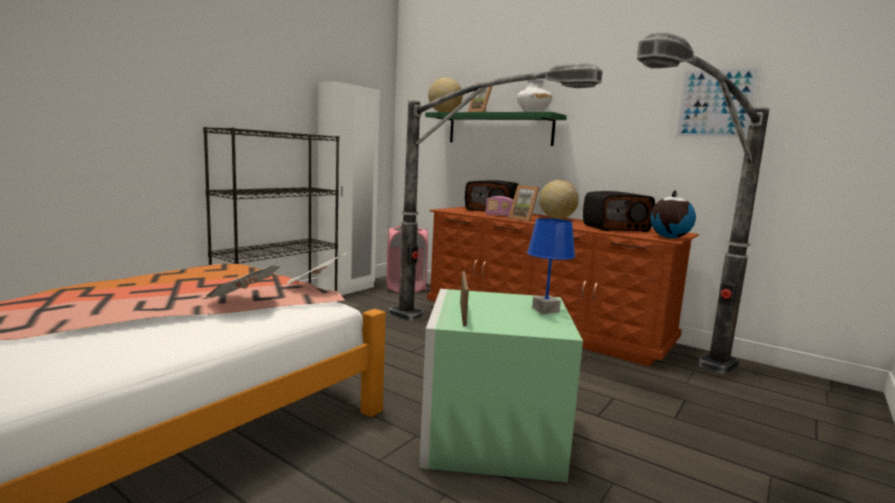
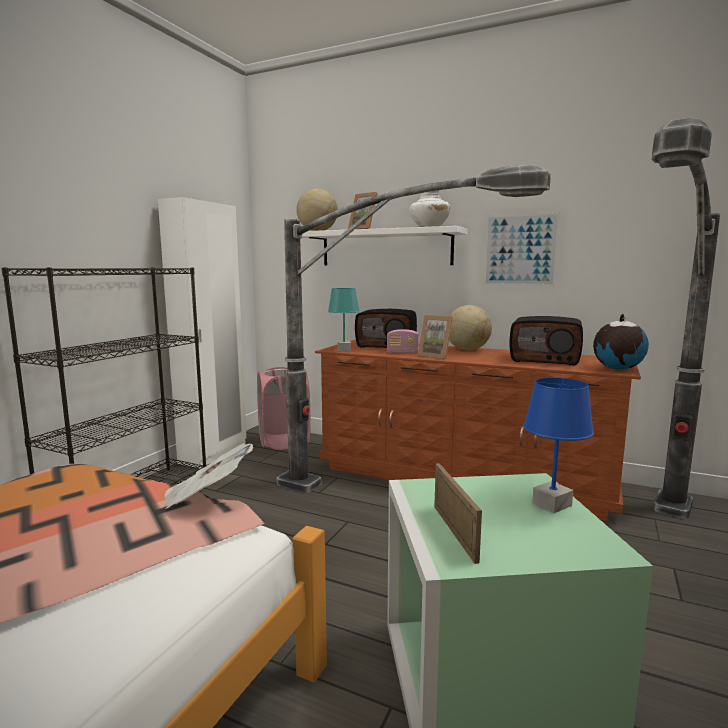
camera: 10 degrees left, 0 degrees up
(242, 301) = (105, 558): newspaper -> none
(453, 210) = (344, 350): none -> turquoise table lamp
(499, 129) = (385, 248): green shelf -> white shelf
(615, 228) = (545, 359): radio -> radio turned 45 degrees clockwise
(715, 103) = (645, 210): picture -> picture (520, 250)

